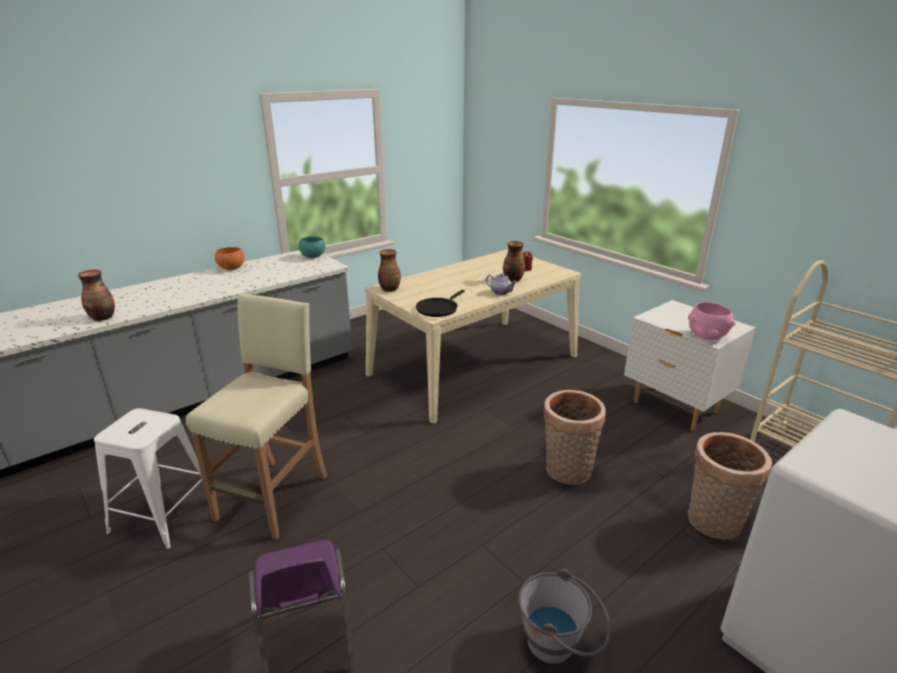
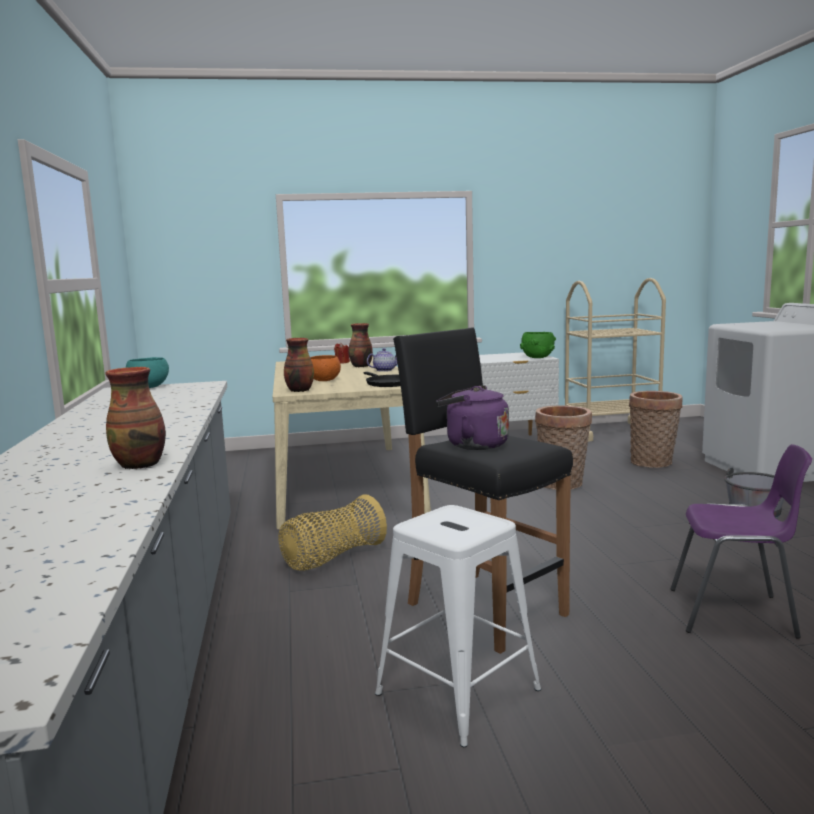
camera: 60 degrees left, 15 degrees down
(231, 268) = (89, 412): orange bowl -> orange bowl (324, 380)
(247, 389) = (473, 445): none -> purple kettle
(274, 496) = (484, 608): beige stool -> black stool
(329, 410) = (332, 558): none -> basket
(706, 336) = (537, 357): pink bowl -> green bowl

